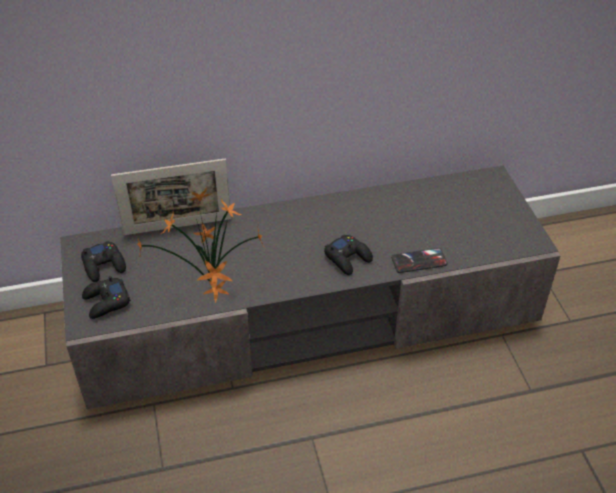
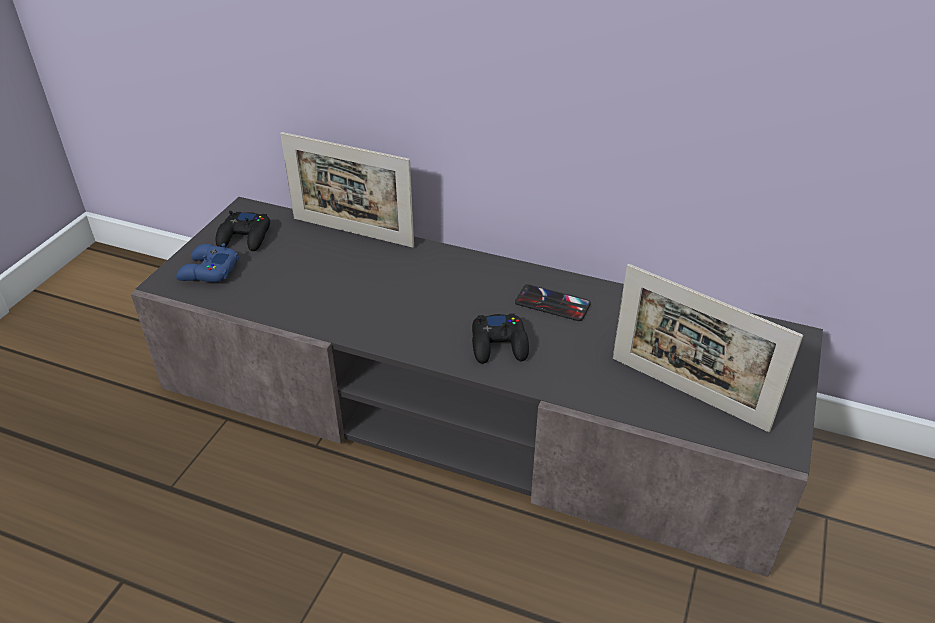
camera: 35 degrees right, 5 degrees down
(106, 302) = (208, 271): black game controller -> blue game controller
(212, 288) = (319, 306): potted plant -> none
(419, 261) = (586, 389): phone -> phone (552, 303)
(470, 236) = (687, 393): none -> picture frame

